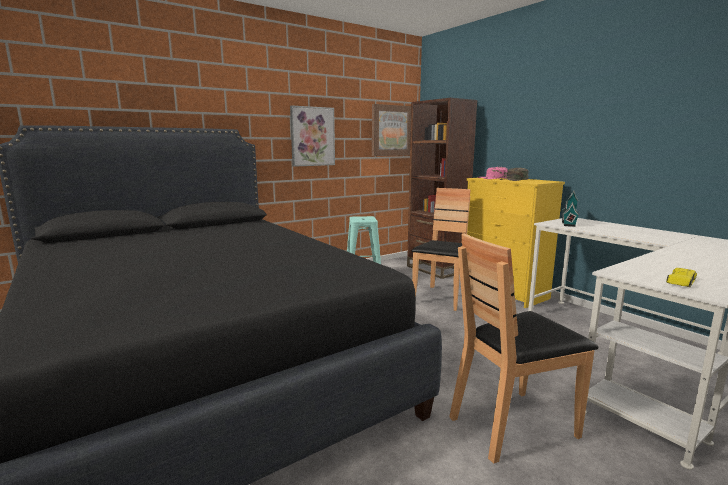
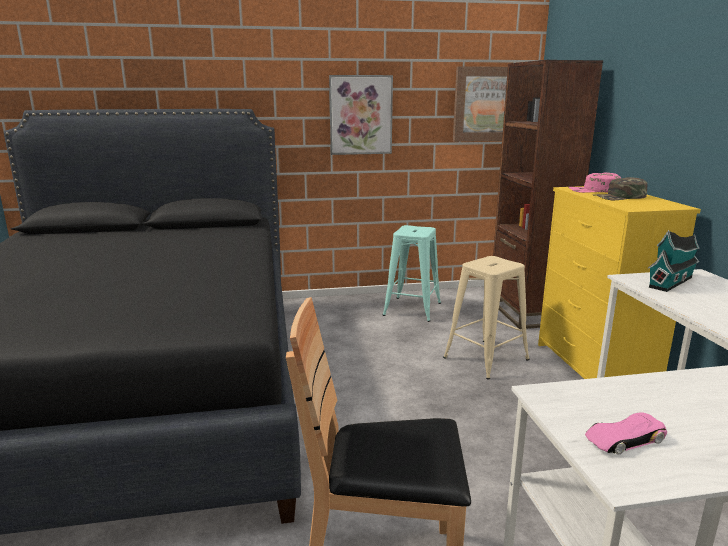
camera: 25 degrees right, 5 degrees up
(441, 298) = (486, 358): brown chair -> beige stool
(680, 282) = (624, 439): yellow toy car -> pink toy car

